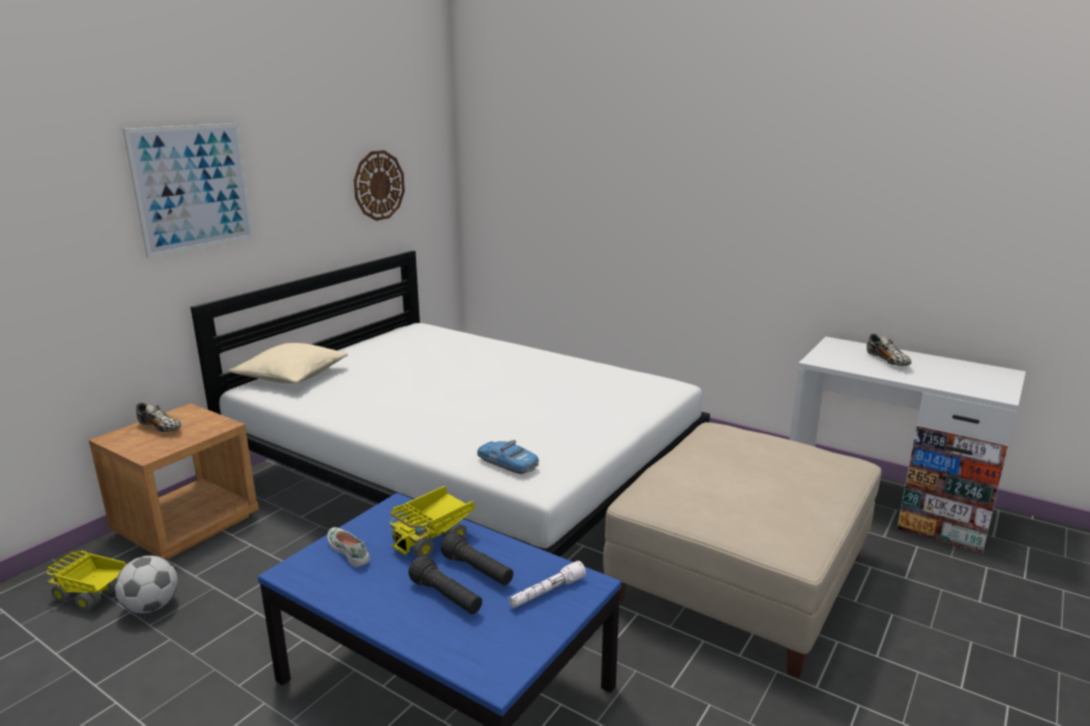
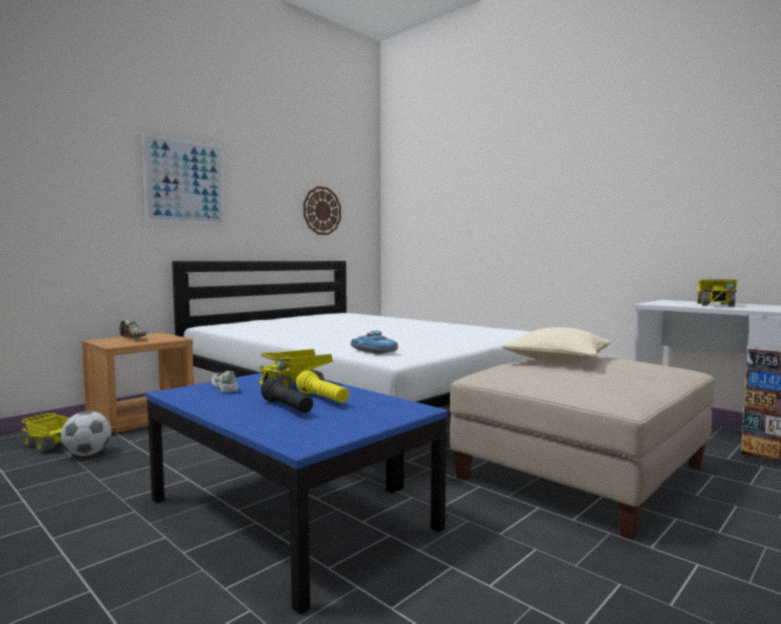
camera: 10 degrees right, 15 degrees down
(292, 376) = (239, 323): beige pillow -> beige pillow (557, 360)
(478, 571) = (323, 399): black flashlight -> yellow flashlight
(546, 592) = (376, 410): white flashlight -> none
(887, 361) = (716, 304): shoe -> toy truck

